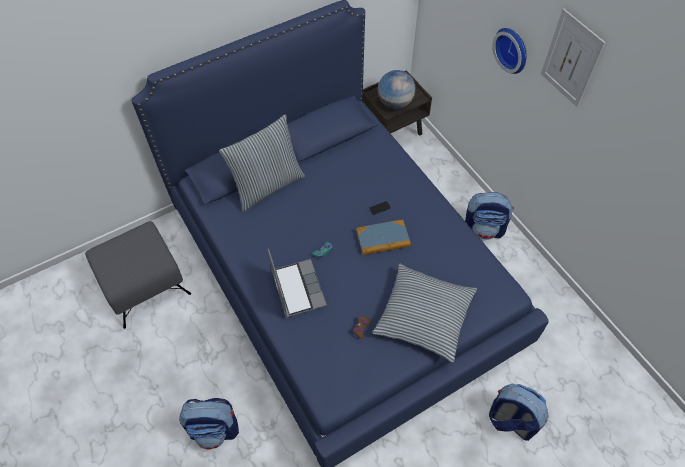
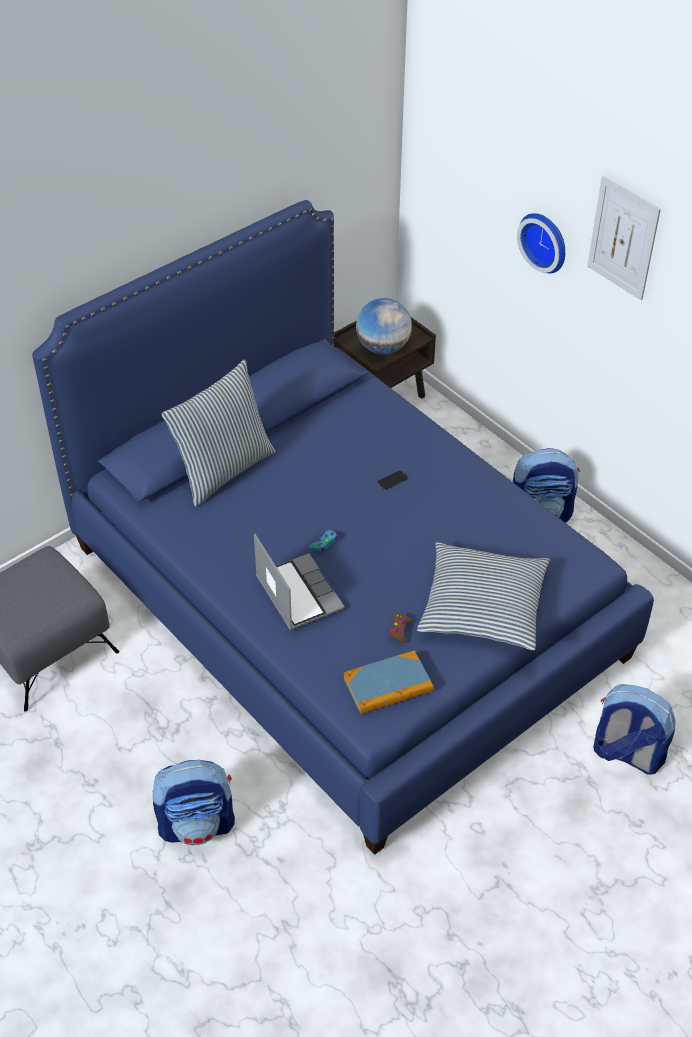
camera: 10 degrees left, 10 degrees down
(383, 239) = (405, 518): book -> book (388, 685)

